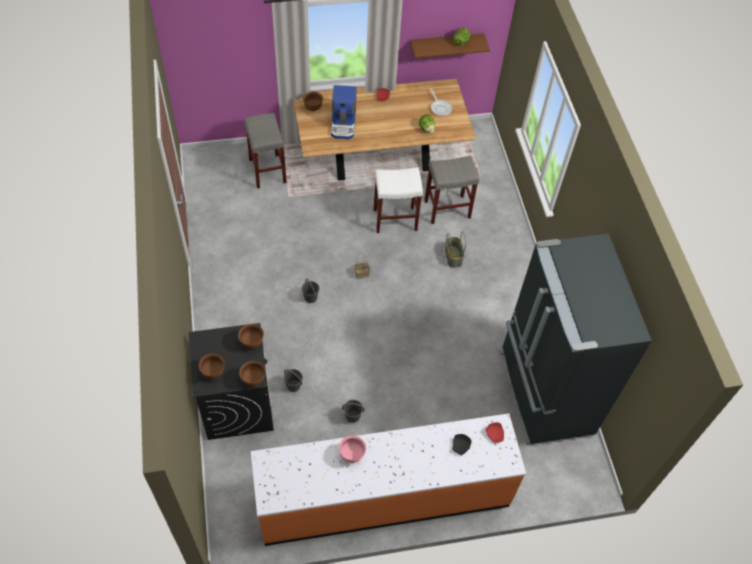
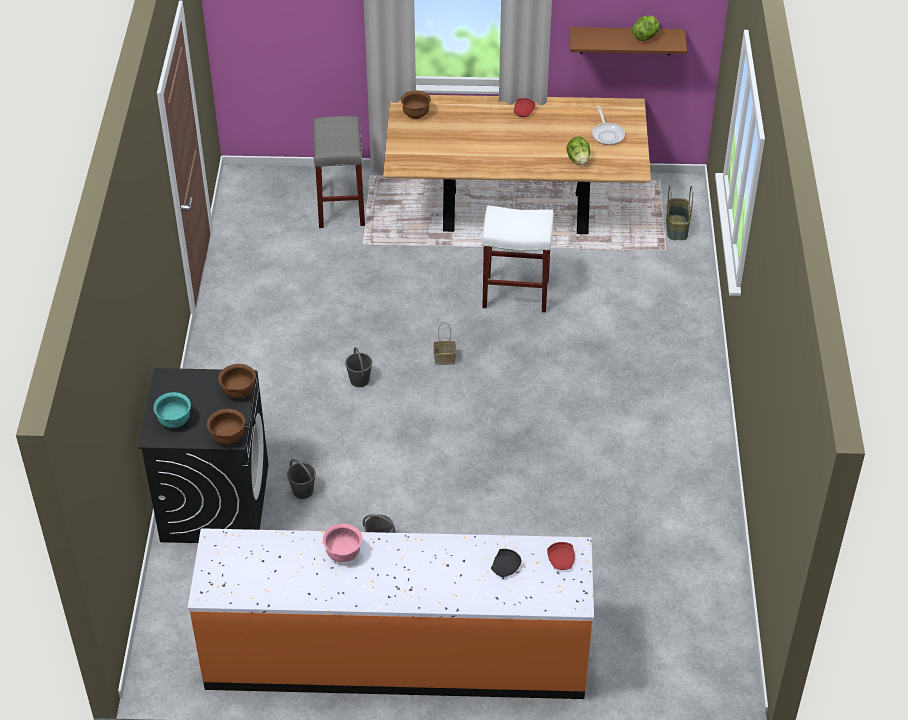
camera: 15 degrees right, 10 degrees down
(213, 372) = (174, 421): brown bowl -> turquoise bowl
(344, 124) = (455, 140): coffee machine -> none
(446, 210) = (599, 290): grey stool -> none
(453, 257) = (592, 354): basket -> basket (677, 228)
(543, 393) = (682, 555): black fridge -> none

